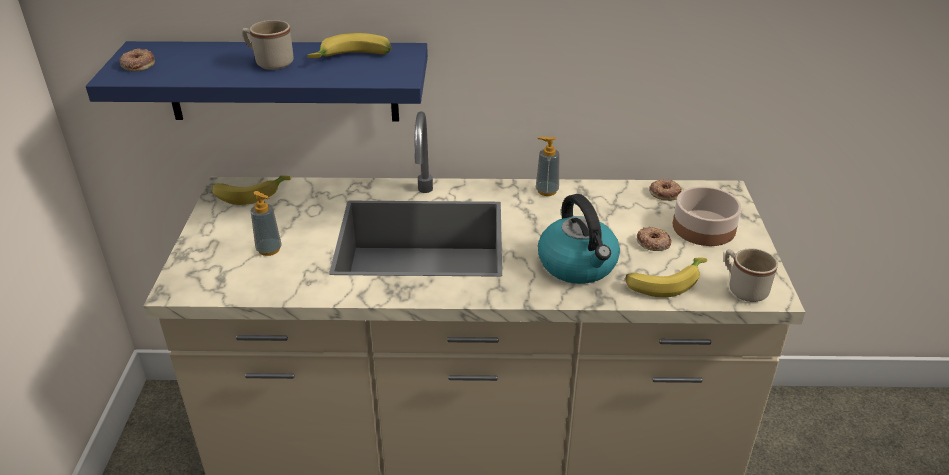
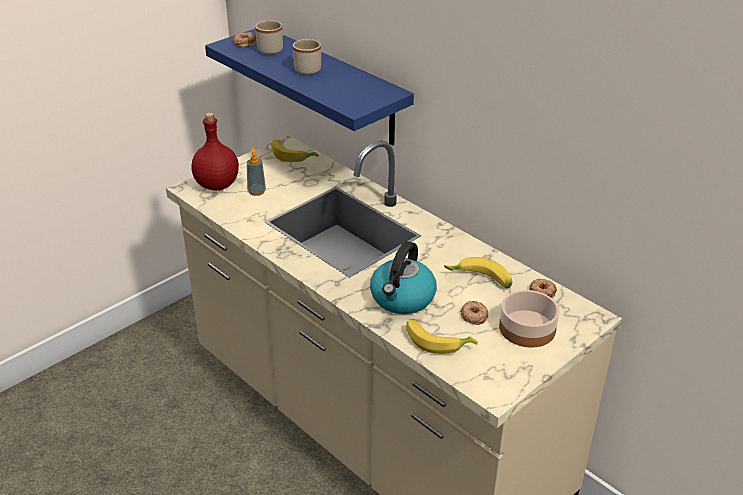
camera: 45 degrees right, 0 degrees up
(209, 267) = (217, 185): none -> red bottle
(352, 59) = (351, 85): banana -> banana (480, 280)
(546, 191) = (462, 245): soap dispenser -> none
(742, 288) = (482, 377): beige mug -> beige mug (271, 48)

